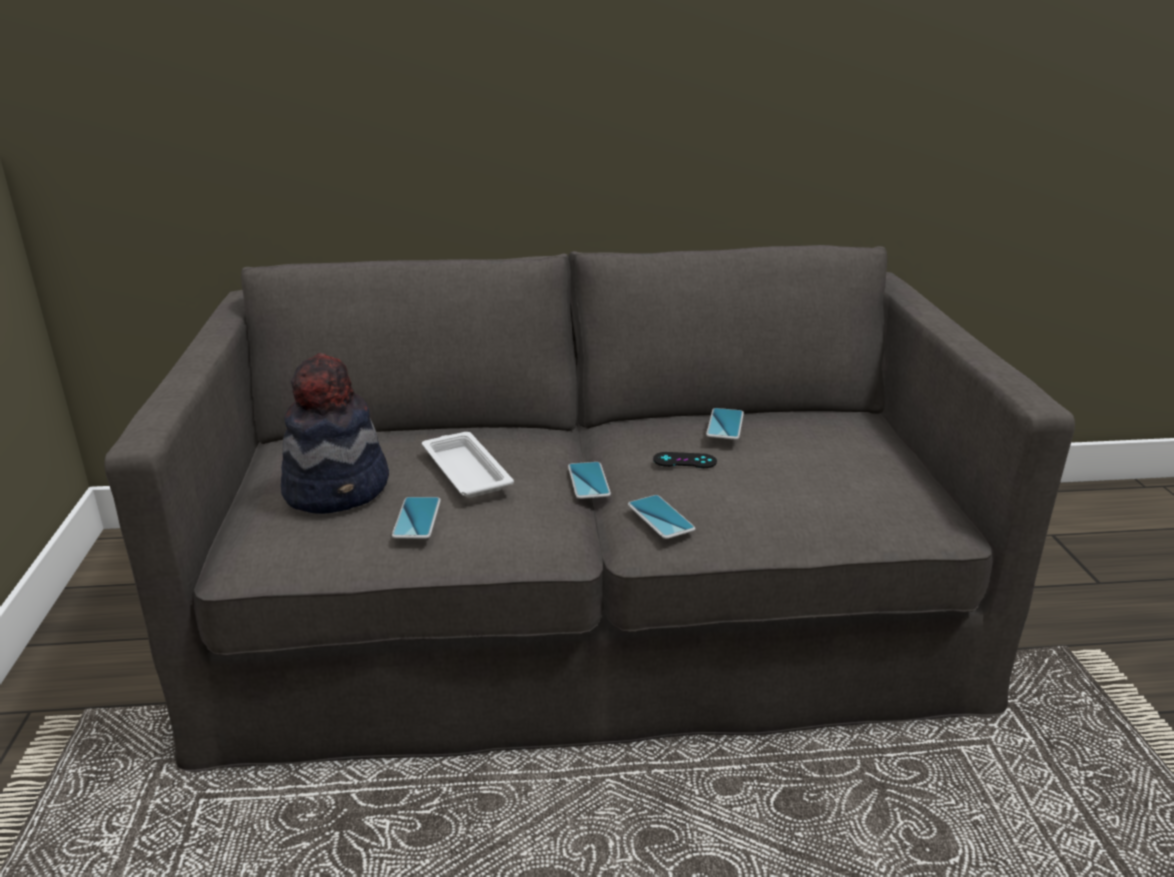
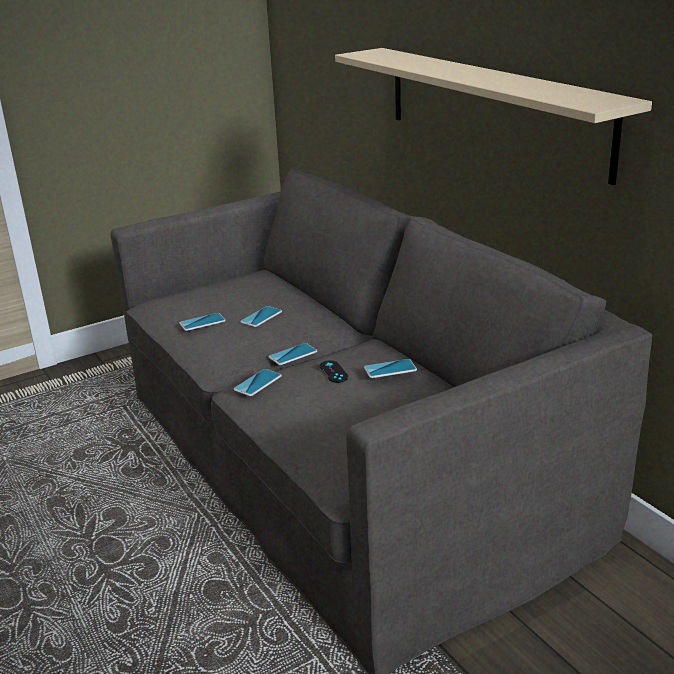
camera: 65 degrees right, 0 degrees up
(338, 489) = (217, 296): hat -> none
(465, 470) = (261, 317): white tray -> phone
(624, 90) = (492, 109): none -> beige shelf

